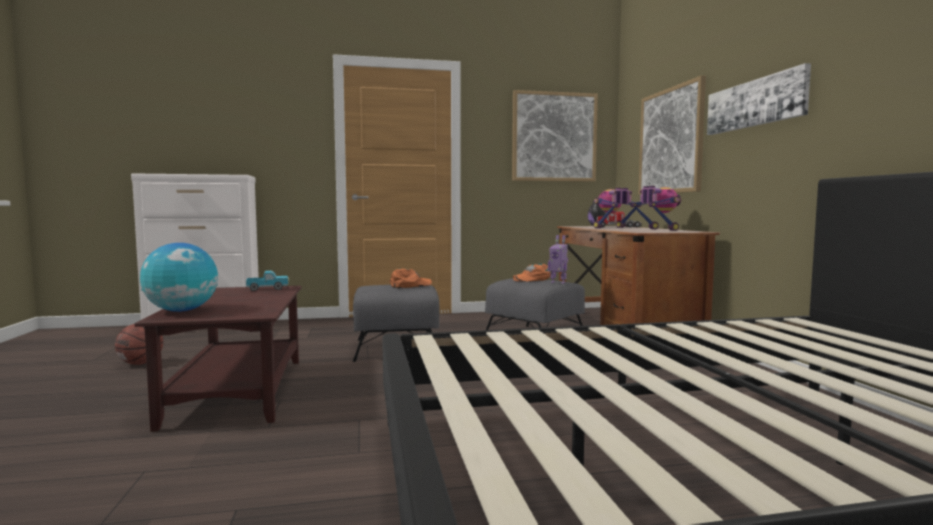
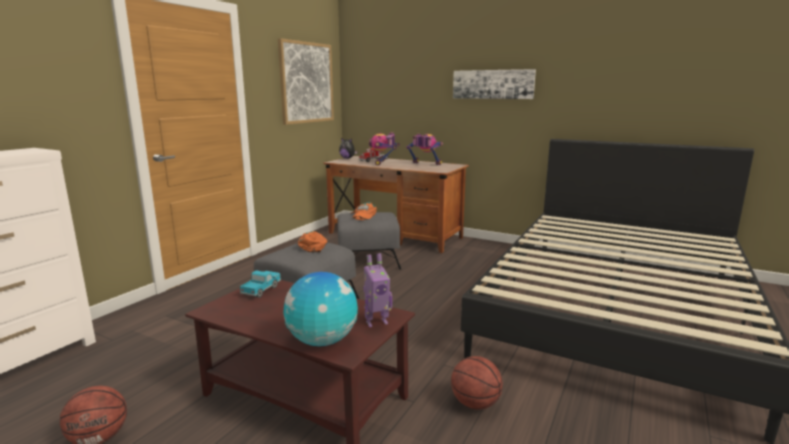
camera: 50 degrees left, 10 degrees up
(293, 452) = (475, 403): none -> basketball
(558, 282) = (388, 215): toy robot -> toy robot (376, 322)
(671, 141) = (411, 96): picture -> none

